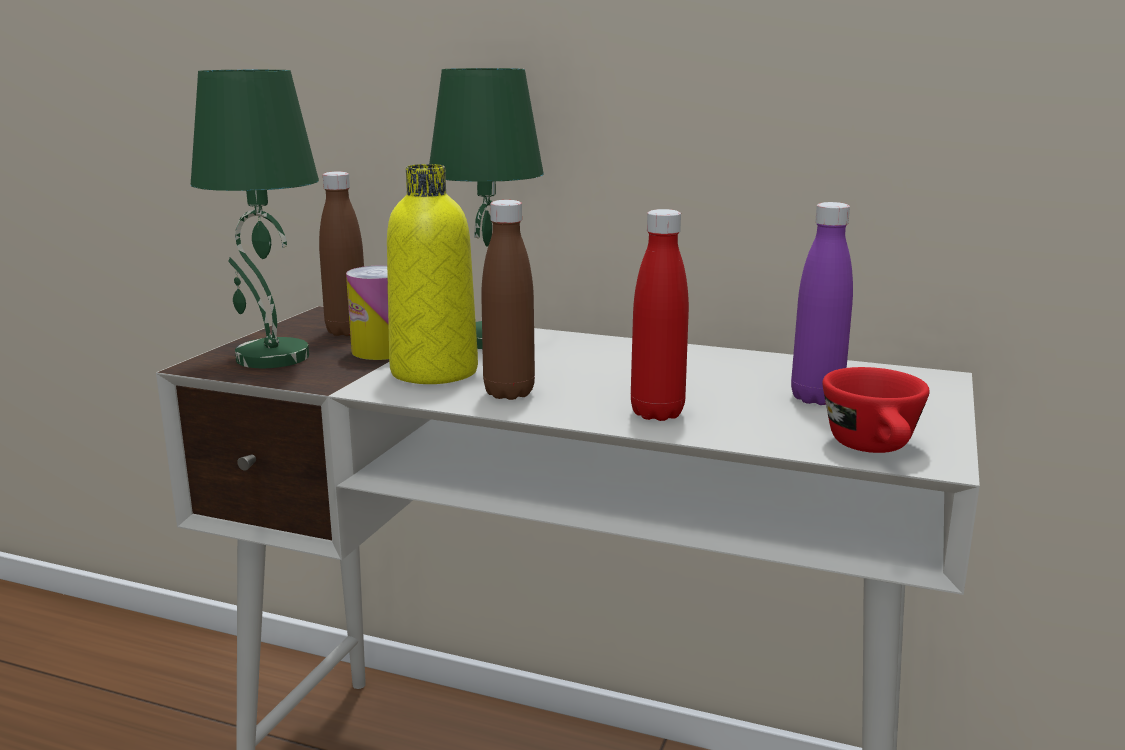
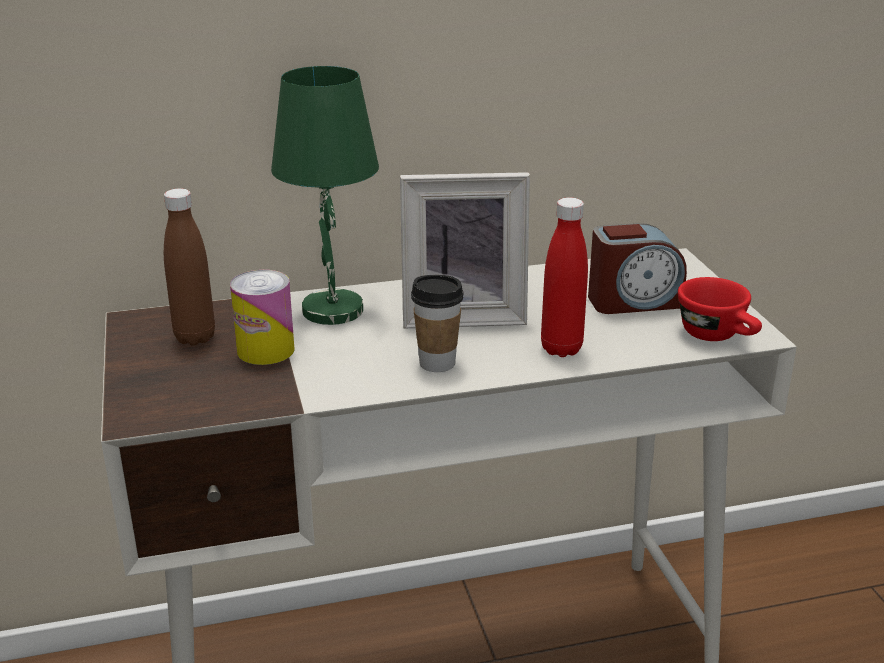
camera: 35 degrees left, 10 degrees up
(270, 357) = (180, 389): green table lamp -> none
(434, 372) = (347, 360): yellow bottle -> none
(509, 393) = (437, 363): brown bottle -> cup
(603, 367) = (463, 315): none -> picture frame
(816, 398) = (633, 301): purple bottle -> alarm clock

